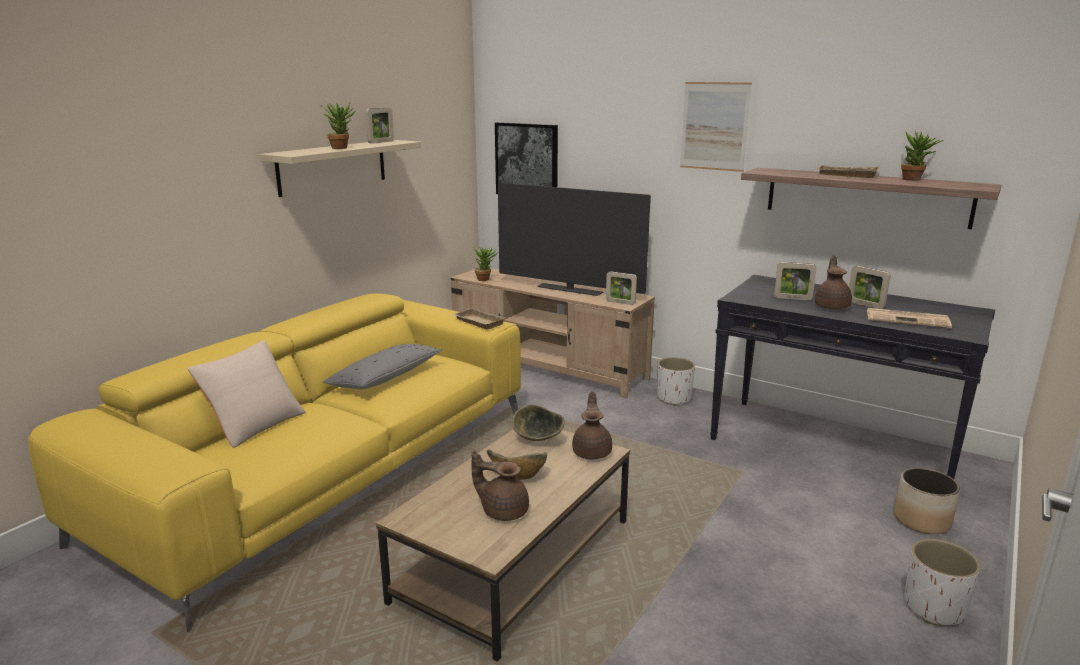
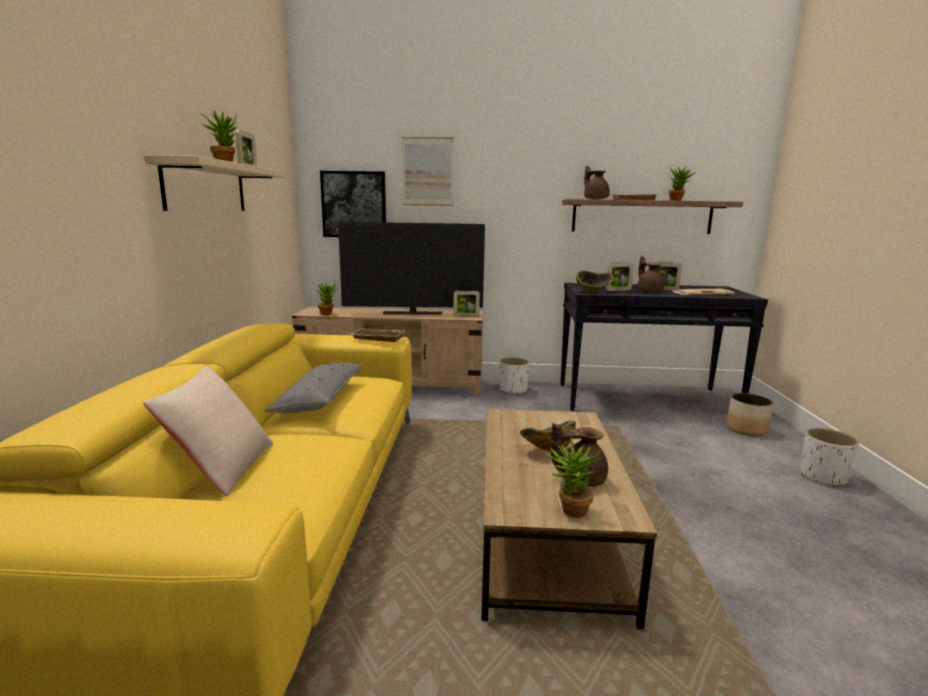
camera: 30 degrees left, 5 degrees down
(453, 533) = (569, 510): none -> potted plant
(538, 440) = (520, 421): bowl -> bowl (592, 292)
(592, 452) = (573, 420): brown teapot -> brown teapot (595, 199)
(714, 126) = (527, 169): picture -> picture (427, 172)

